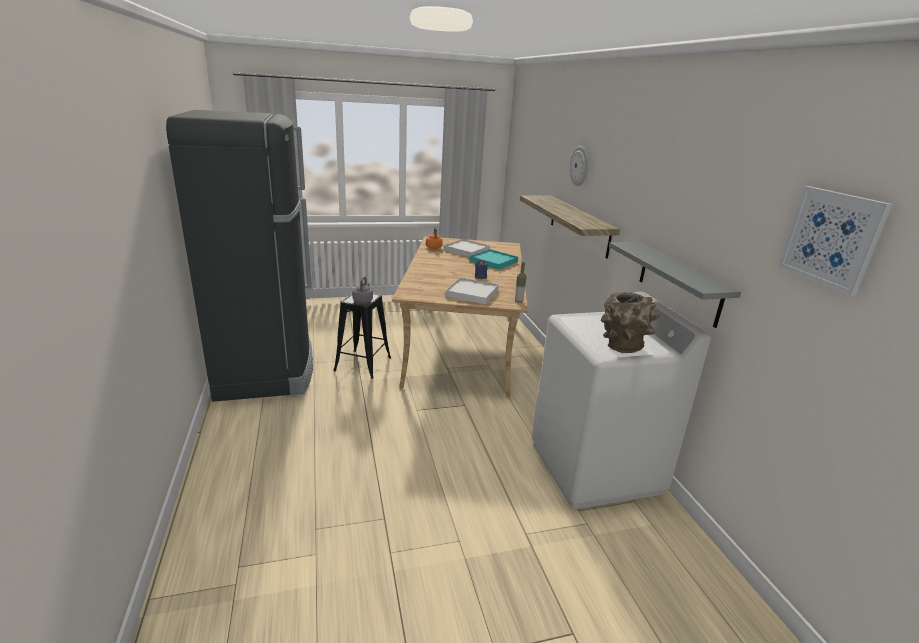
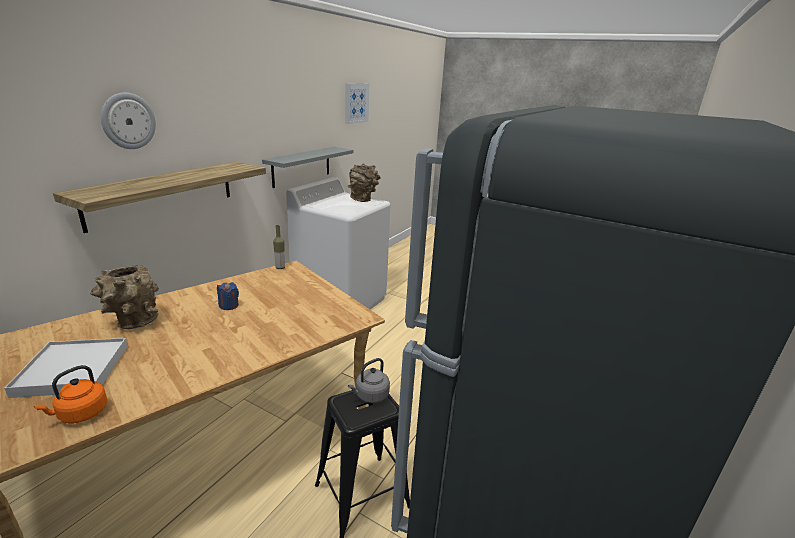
camera: 135 degrees left, 0 degrees up
(472, 293) = (295, 291): white tray -> none
(493, 261) = (133, 323): turquoise tray -> brown vase

